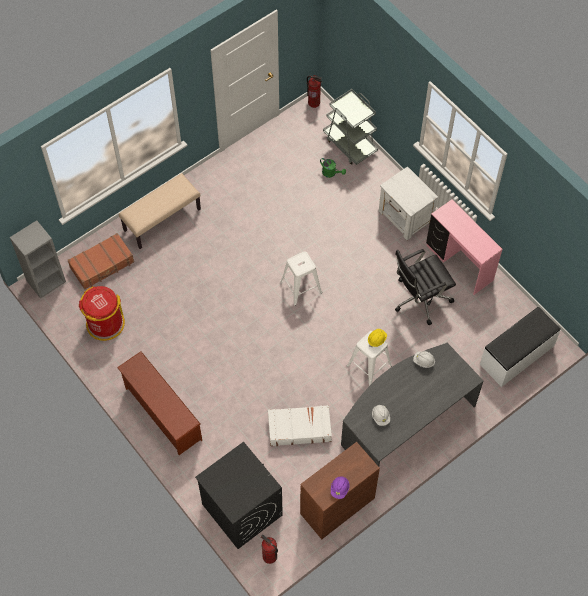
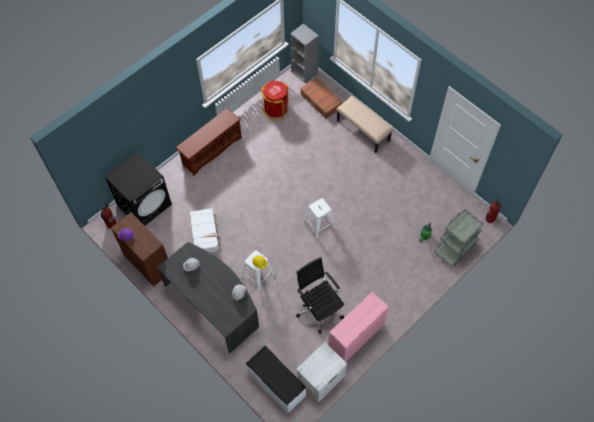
camera: 85 degrees right, 0 degrees up
(405, 217) = (392, 293): white nightstand -> white nightstand (320, 378)

